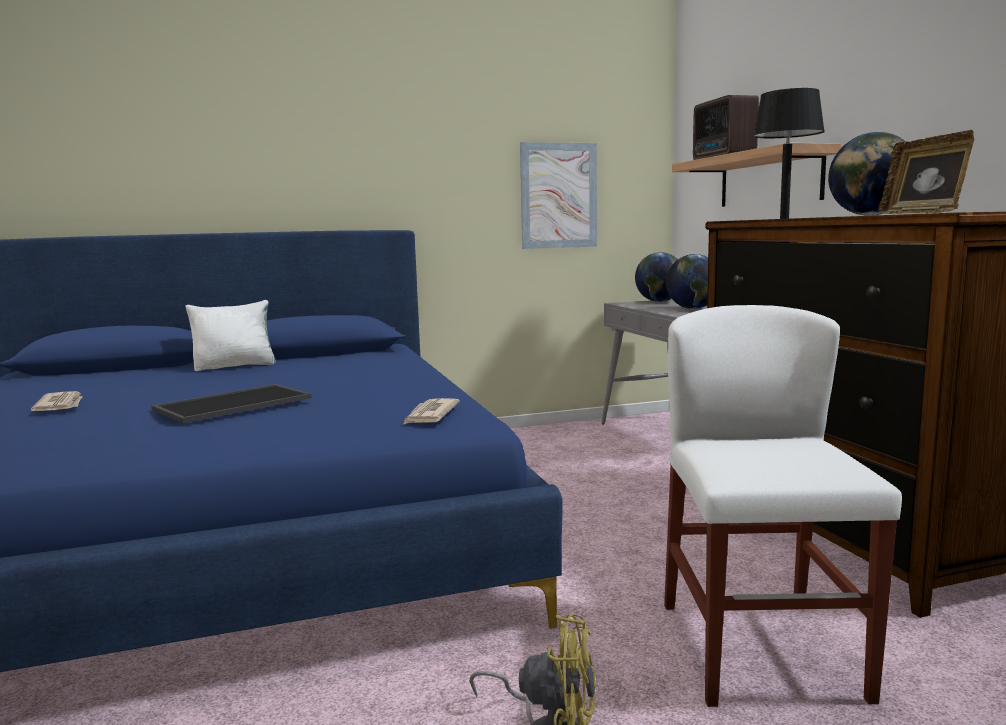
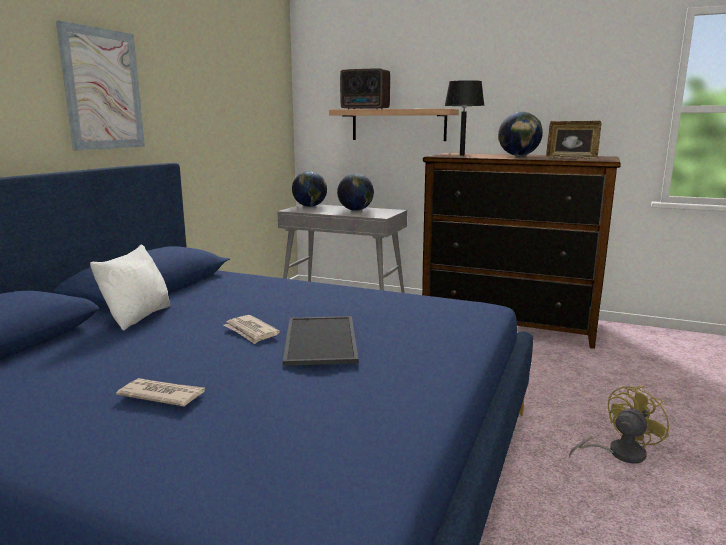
camera: 50 degrees left, 5 degrees up
(430, 415) = (454, 308): newspaper -> newspaper (251, 331)
(558, 196) = (243, 129): picture -> picture (103, 89)
(759, 649) = (589, 383): white chair -> none

